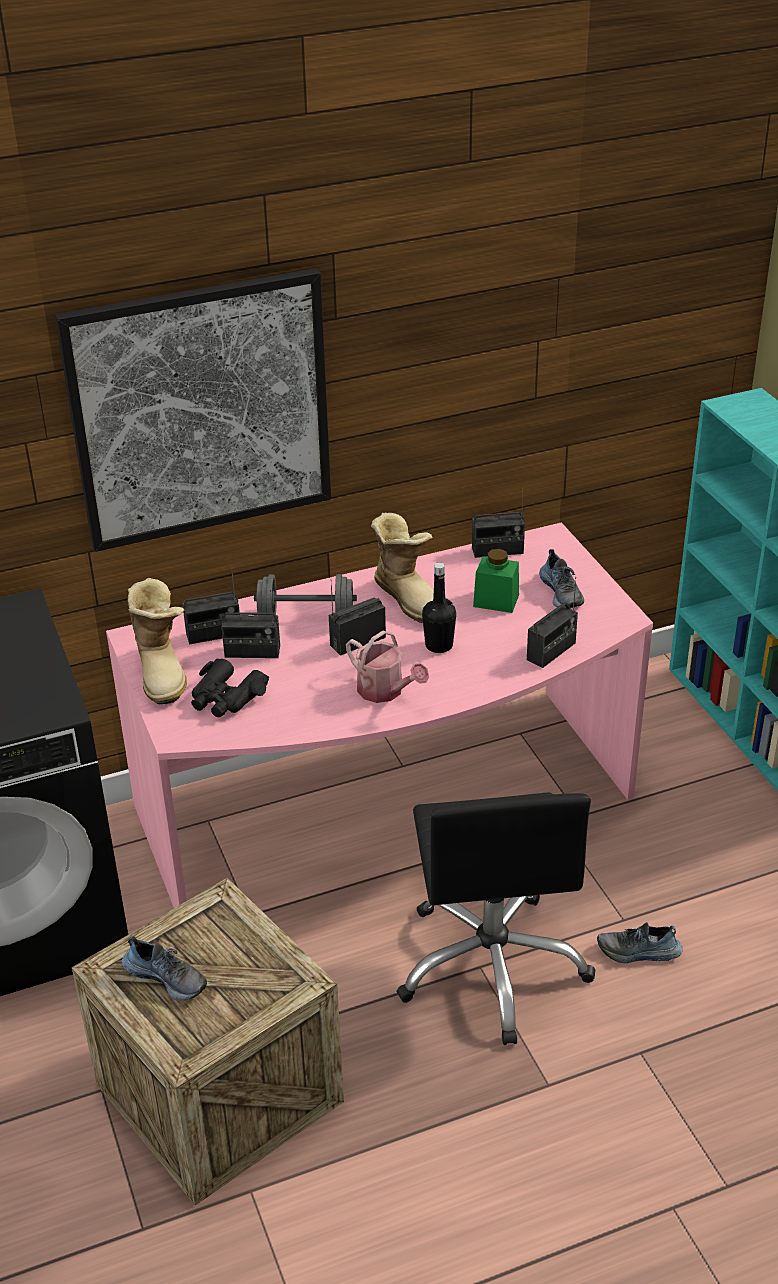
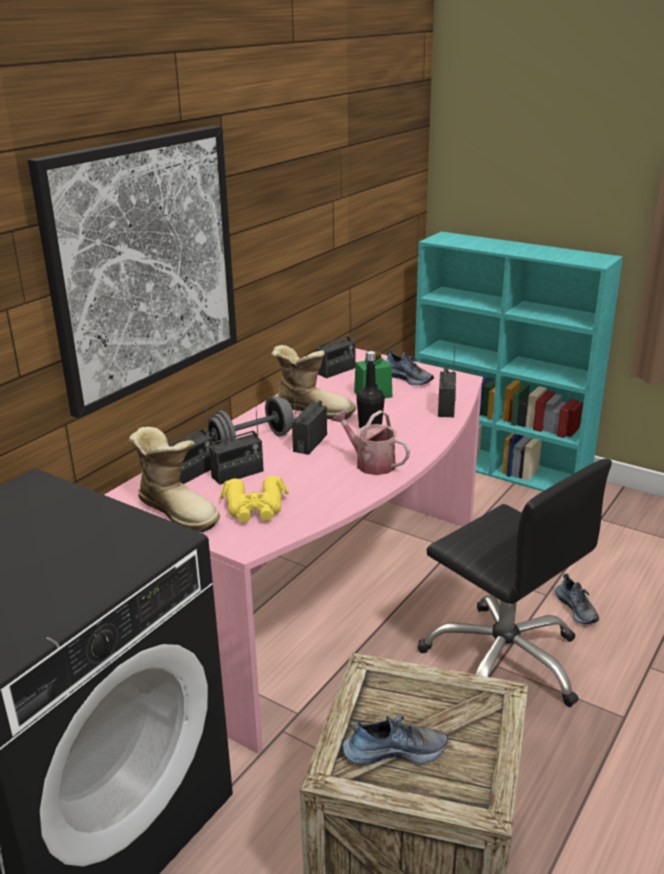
camera: 35 degrees left, 10 degrees down
(226, 698) = (255, 508): black binoculars -> yellow binoculars
(385, 691) = (370, 463): watering can -> watering can turned 150 degrees counterclockwise
(638, 952) = (577, 609): shoe -> shoe turned 75 degrees counterclockwise

